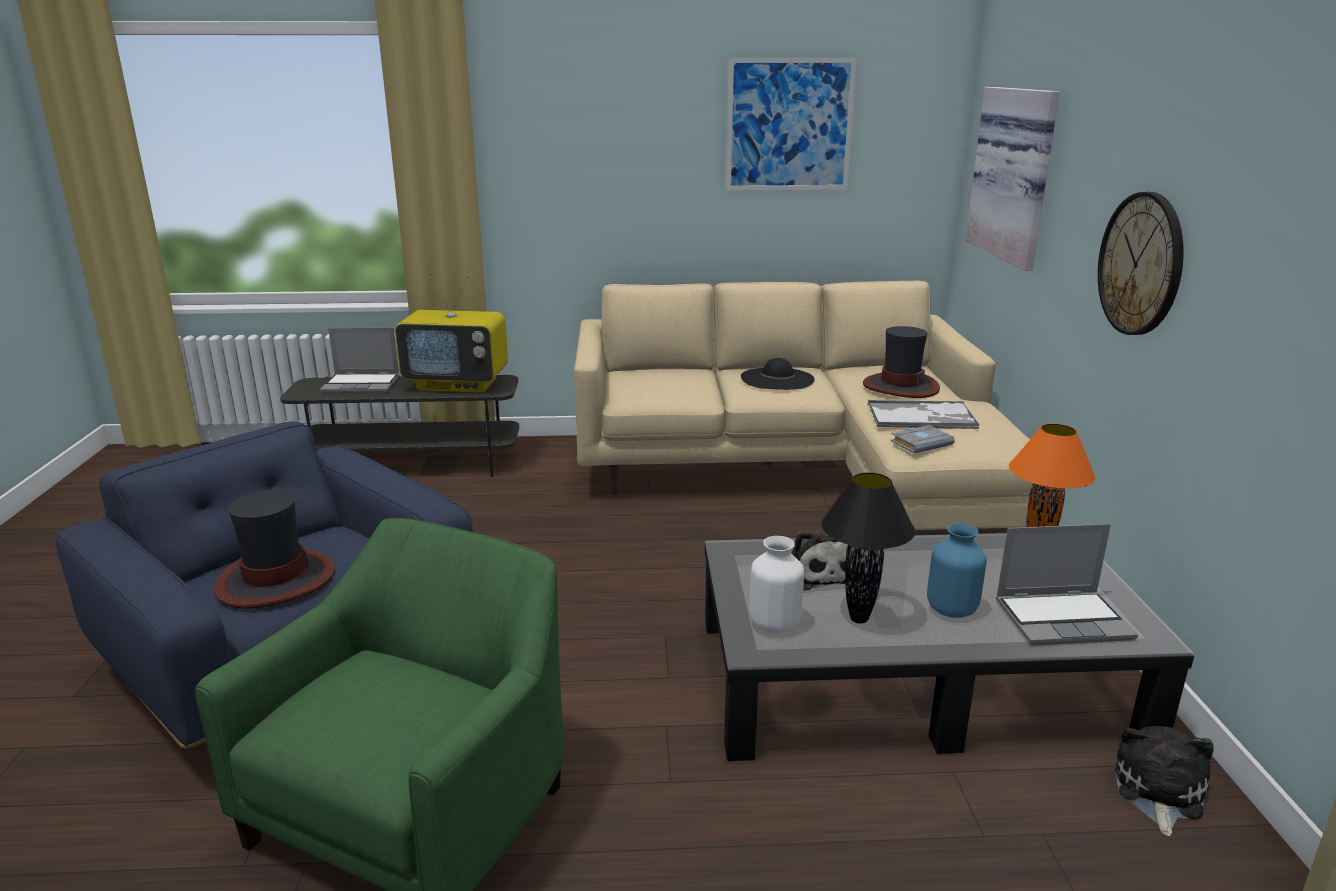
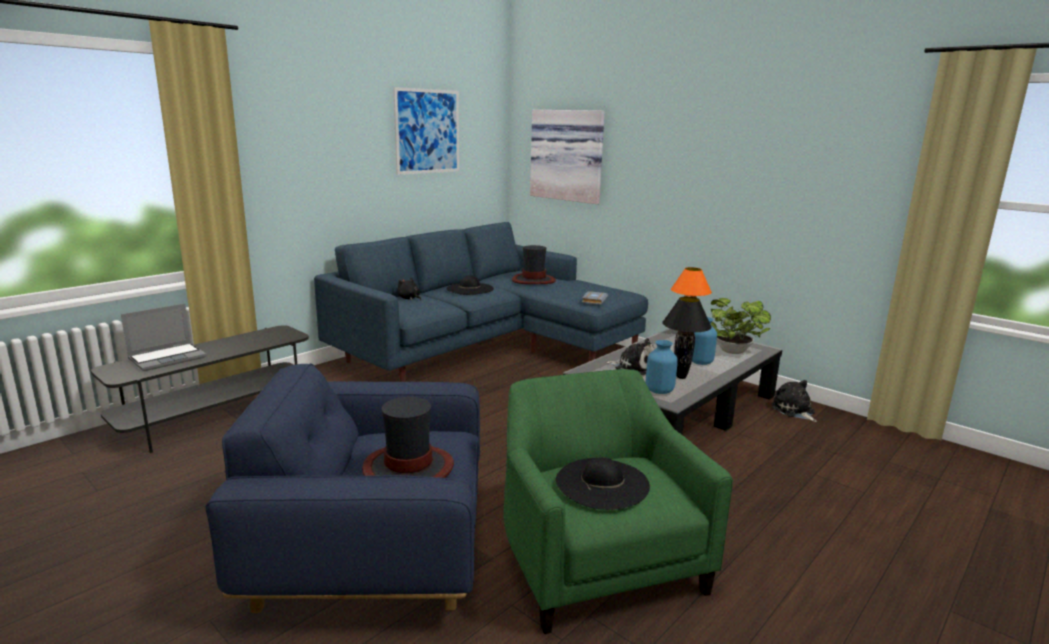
camera: 45 degrees left, 5 degrees down
(368, 698) = (602, 483): none -> black hat
(458, 384) = (253, 339): television -> none
(675, 374) = (409, 298): none -> black plush toy
(774, 624) = (659, 390): white vase -> blue vase
(800, 477) = (485, 349): beige sofa -> blue sofa
(922, 416) = (570, 290): tray -> none
(1063, 619) = (734, 352): laptop -> potted plant
(1141, 264) = (689, 189): wall clock -> none

